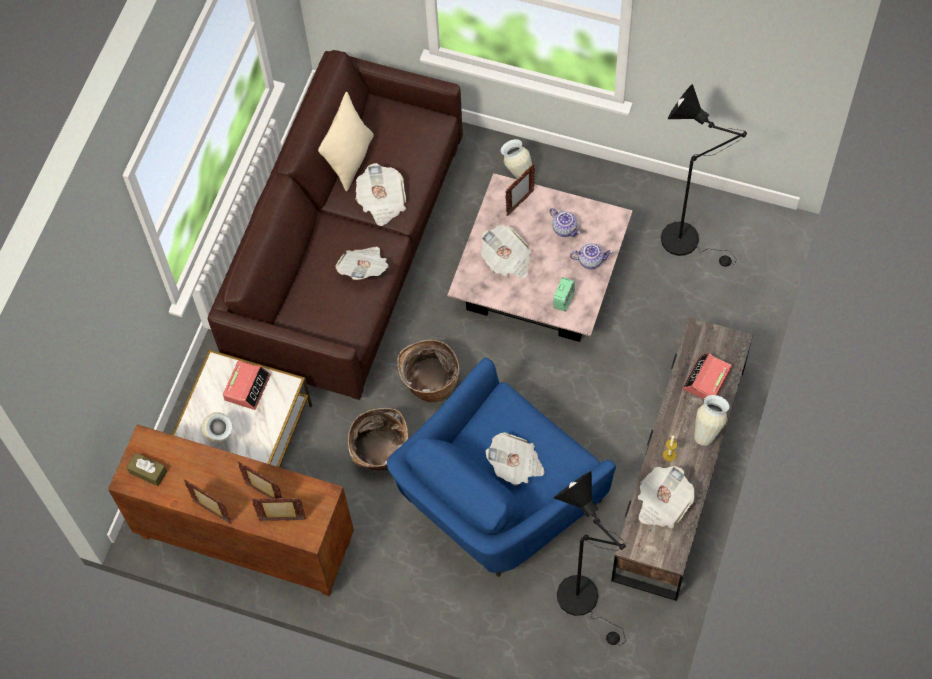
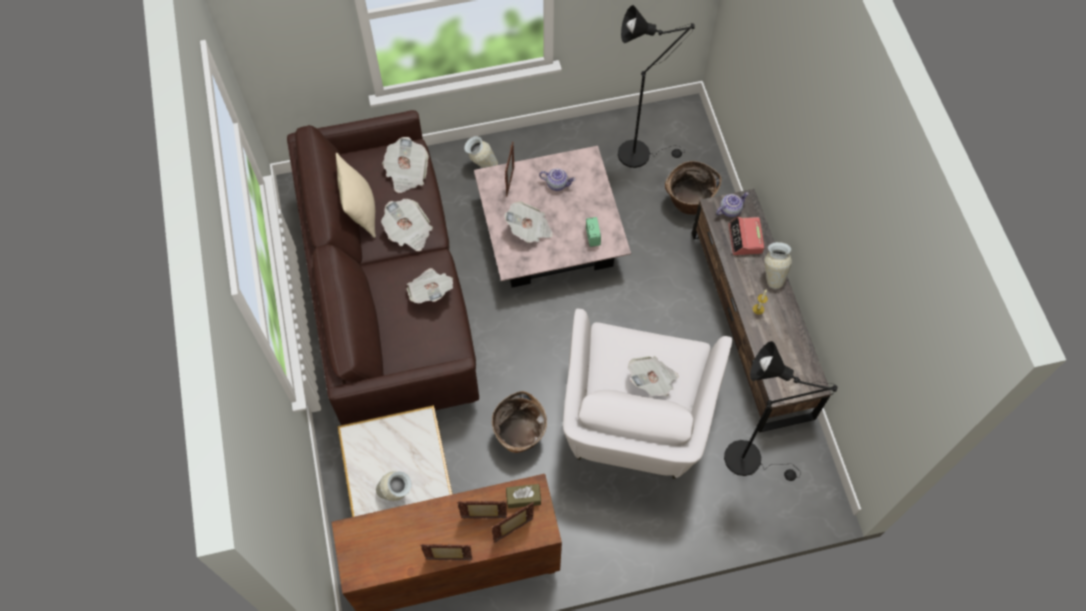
camera: 35 degrees left, 0 degrees up
(148, 472) = (369, 557): brown tissue box -> brown tissue box (523, 498)
(247, 387) = (391, 439): alarm clock -> none
(429, 384) = (521, 359): basket -> basket (688, 202)
(497, 501) = (634, 420): blue armchair -> white armchair
(590, 260) = (592, 197): teapot -> teapot (730, 209)
(662, 503) = (779, 348): newspaper -> newspaper (406, 173)

